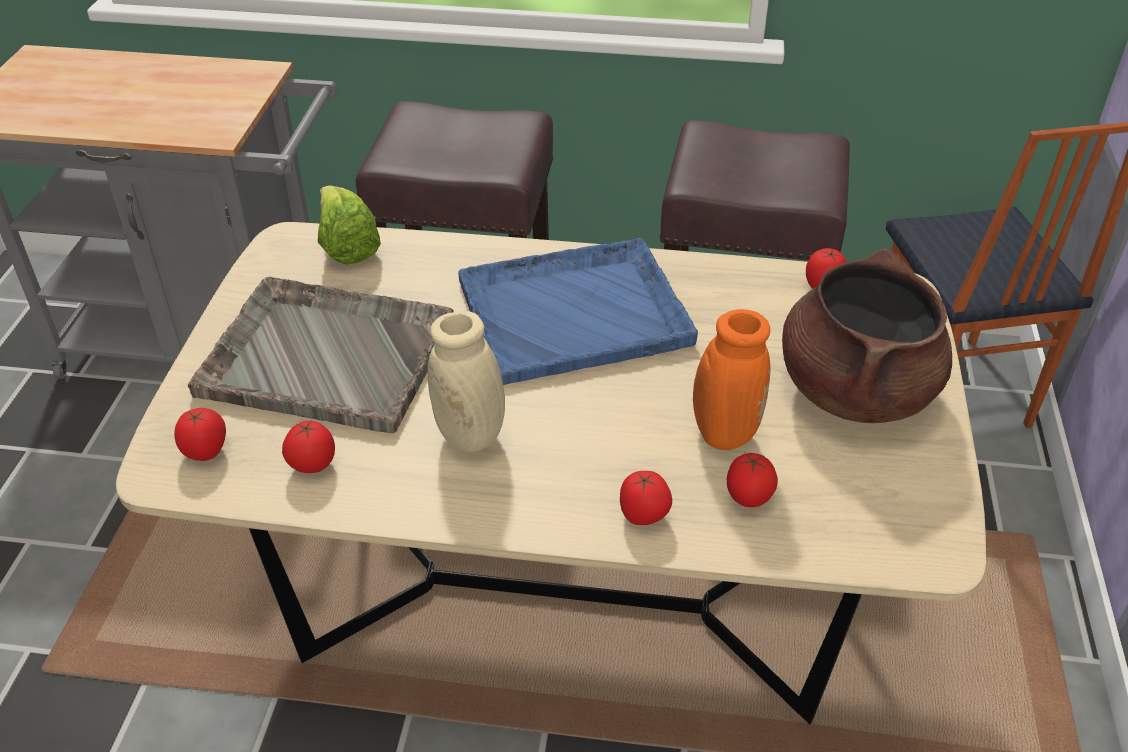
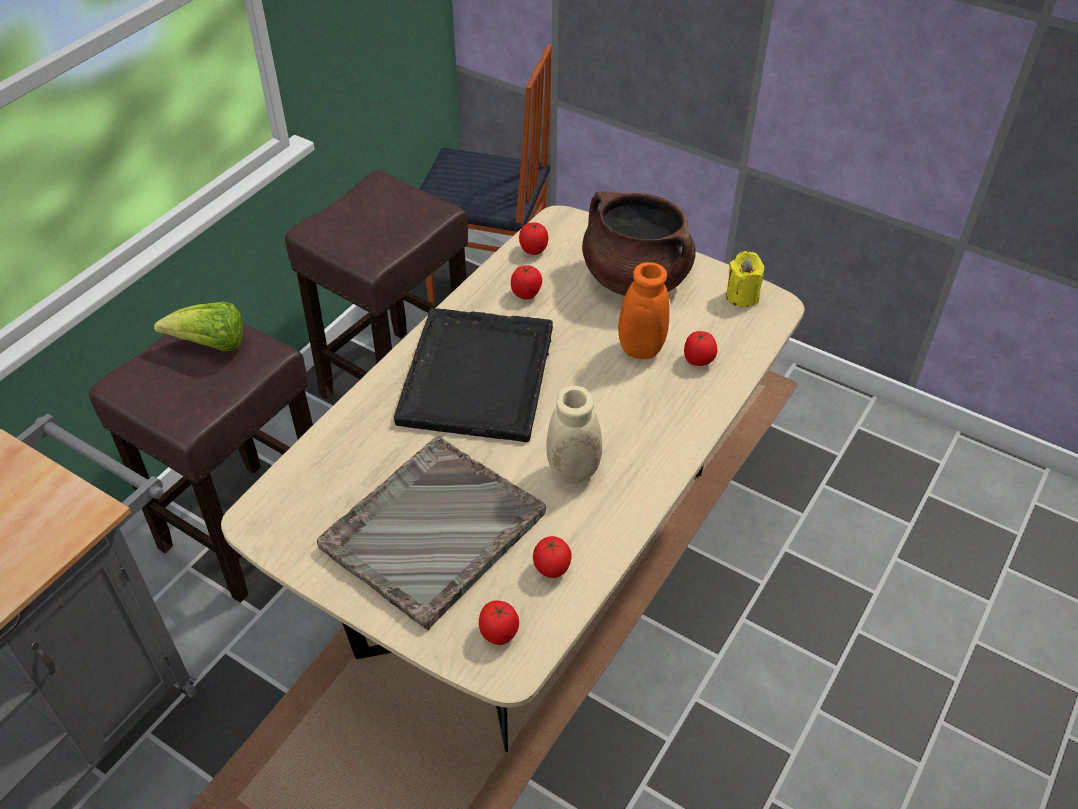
camera: 65 degrees left, 5 degrees up
(347, 246) = (295, 481): lettuce -> lettuce (211, 345)
(576, 313) = (478, 374): blue tray -> black tray
(644, 516) = (689, 411): tomato -> tomato (526, 294)
(923, 510) = (742, 296): none -> yellow candle

